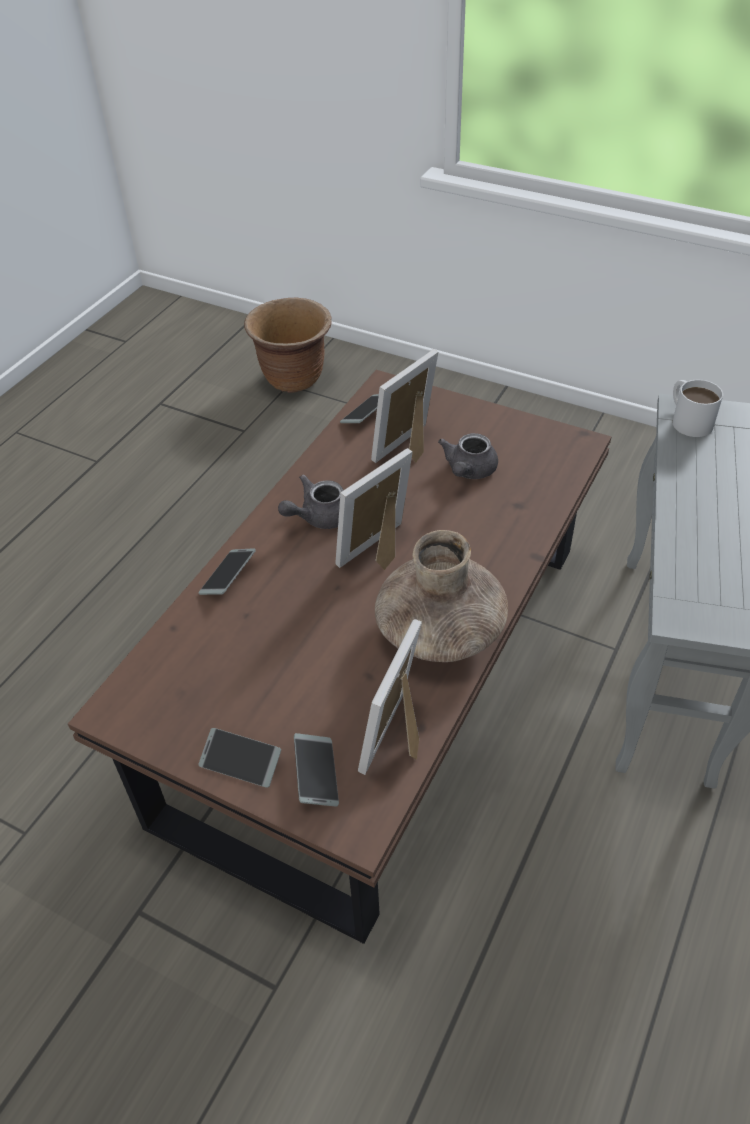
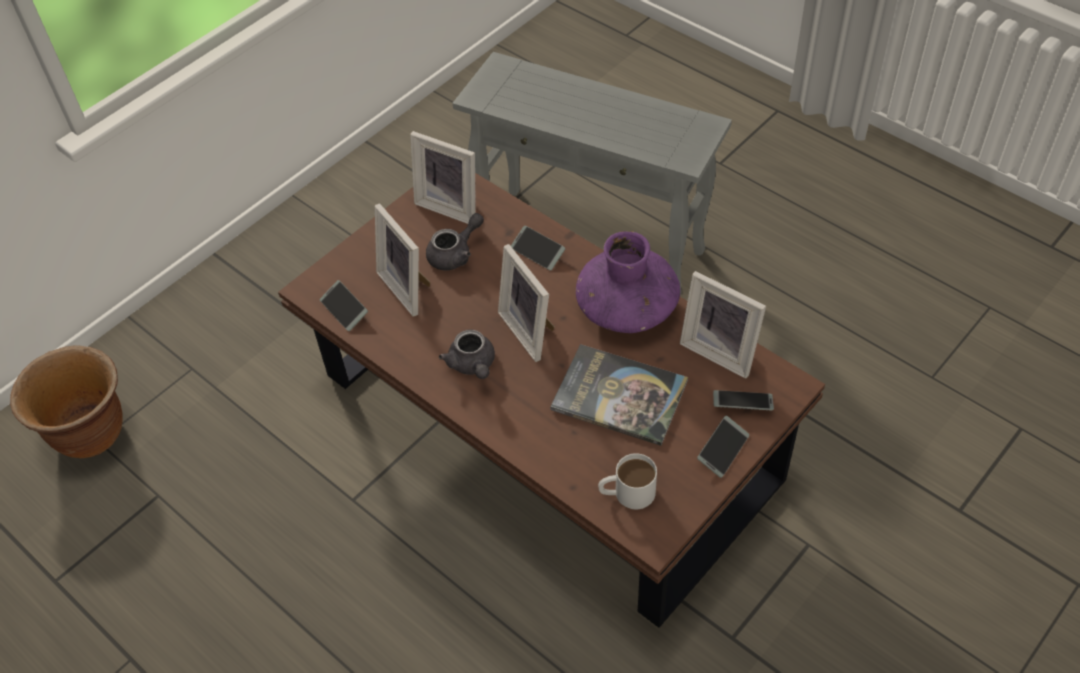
camera: 75 degrees left, 5 degrees up
(228, 576) = (524, 440): phone -> phone (537, 252)
(304, 646) = (619, 395): none -> book
(439, 630) = (627, 308): brown vase -> purple vase
(468, 471) = (455, 254): grey teapot -> grey teapot turned 75 degrees counterclockwise
(538, 452) = (451, 205): none -> picture frame
(687, 419) = (490, 97): white mug -> white mug (626, 493)

